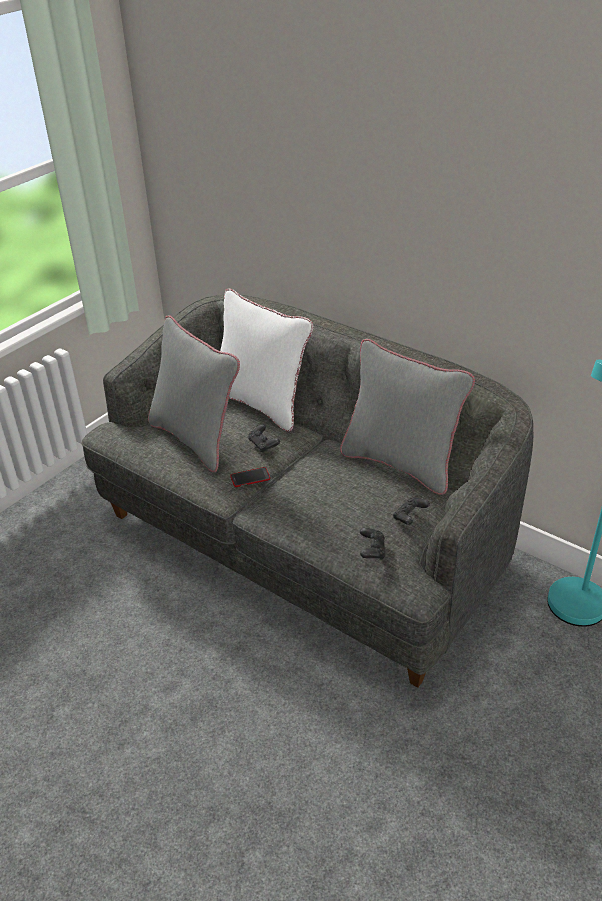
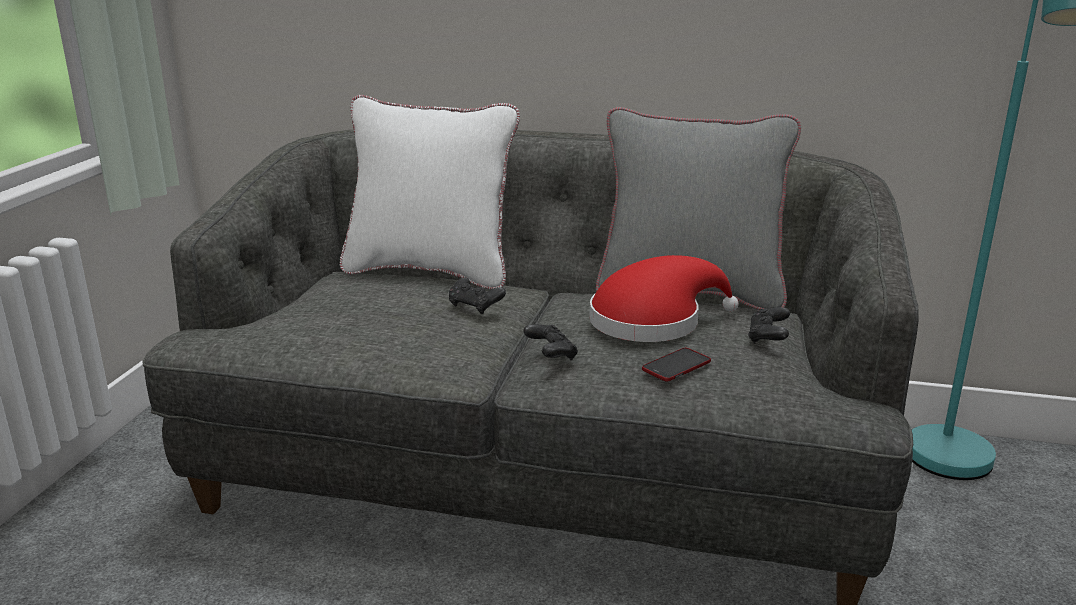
camera: 25 degrees left, 15 degrees down
(196, 439) = (360, 317): grey pillow -> none
(250, 478) = (486, 344): phone -> phone (676, 366)
(351, 486) = (652, 321): none -> red hat
(372, 550) = (759, 381): black game controller -> black game controller (551, 354)

